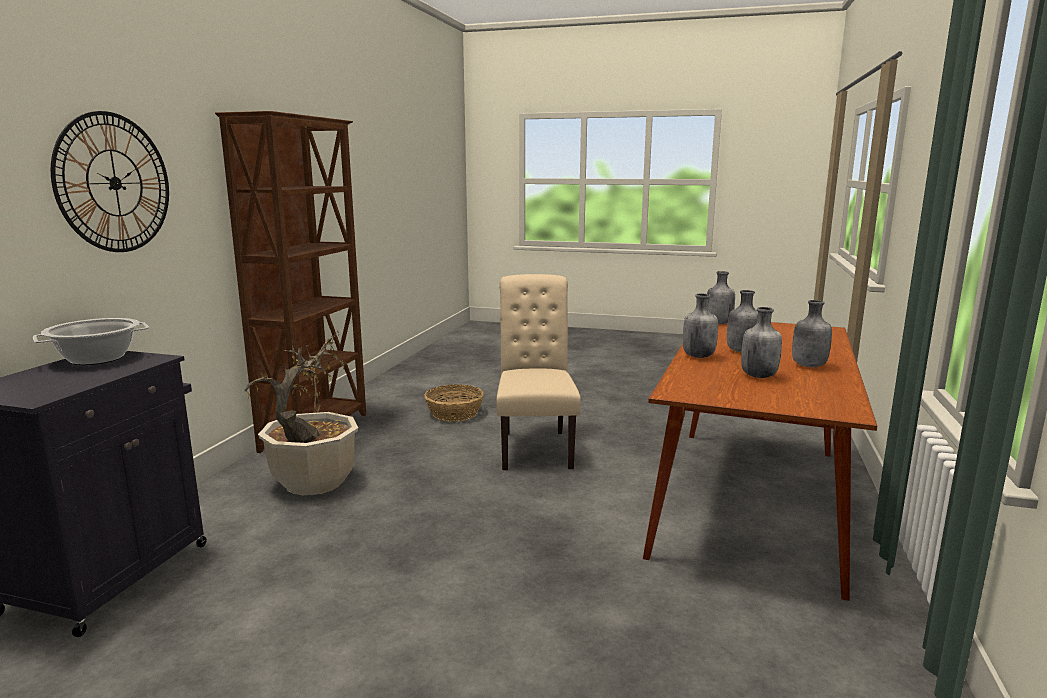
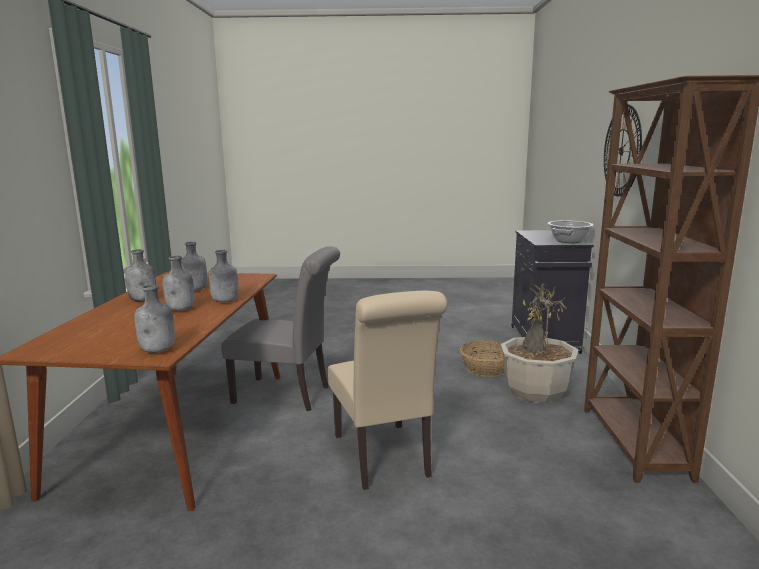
camera: 165 degrees right, 0 degrees up
(454, 414) = (528, 506): basket -> basket (486, 368)
(627, 524) = (287, 395): none -> grey chair

